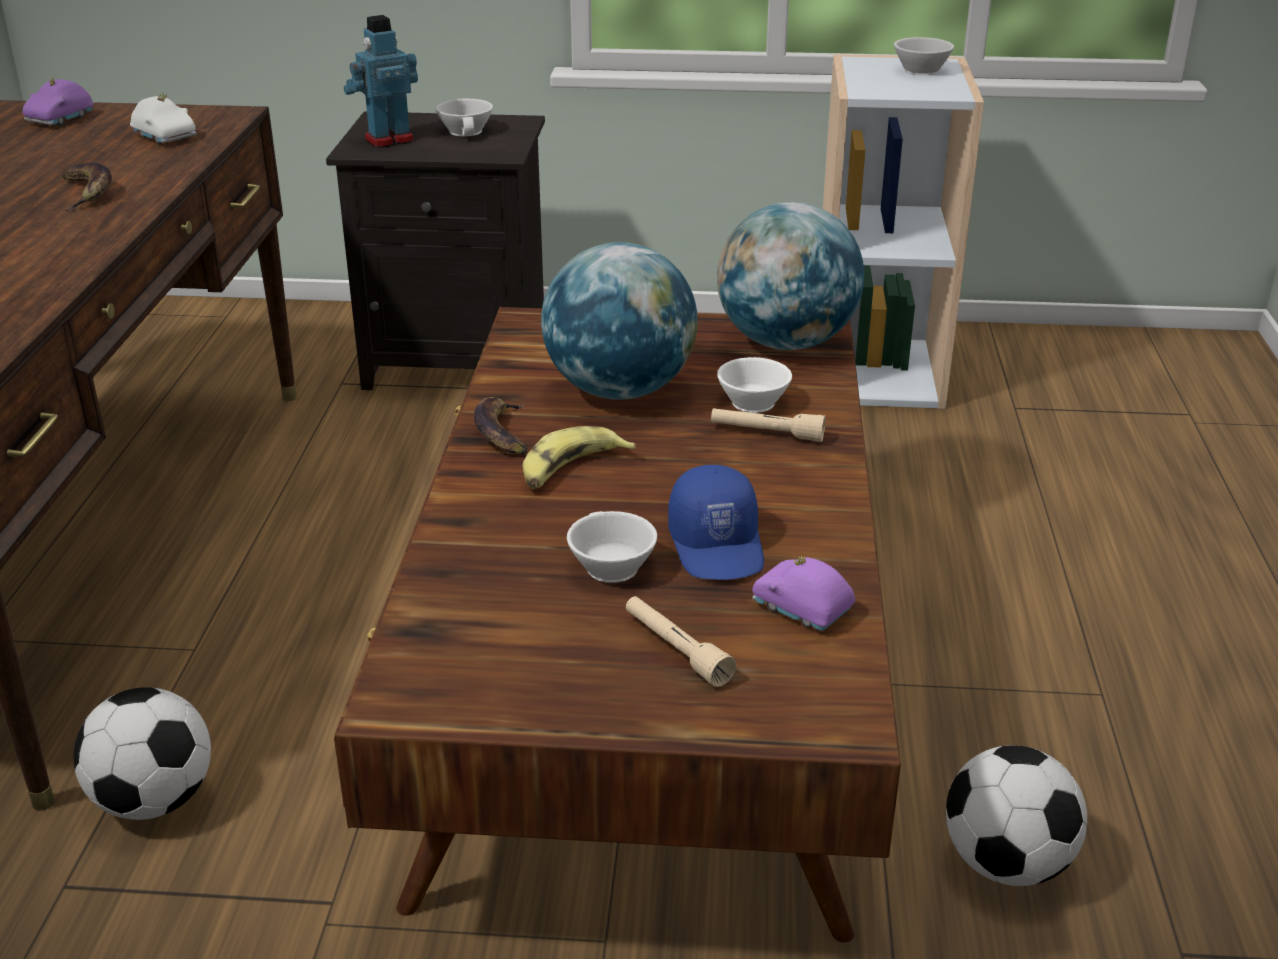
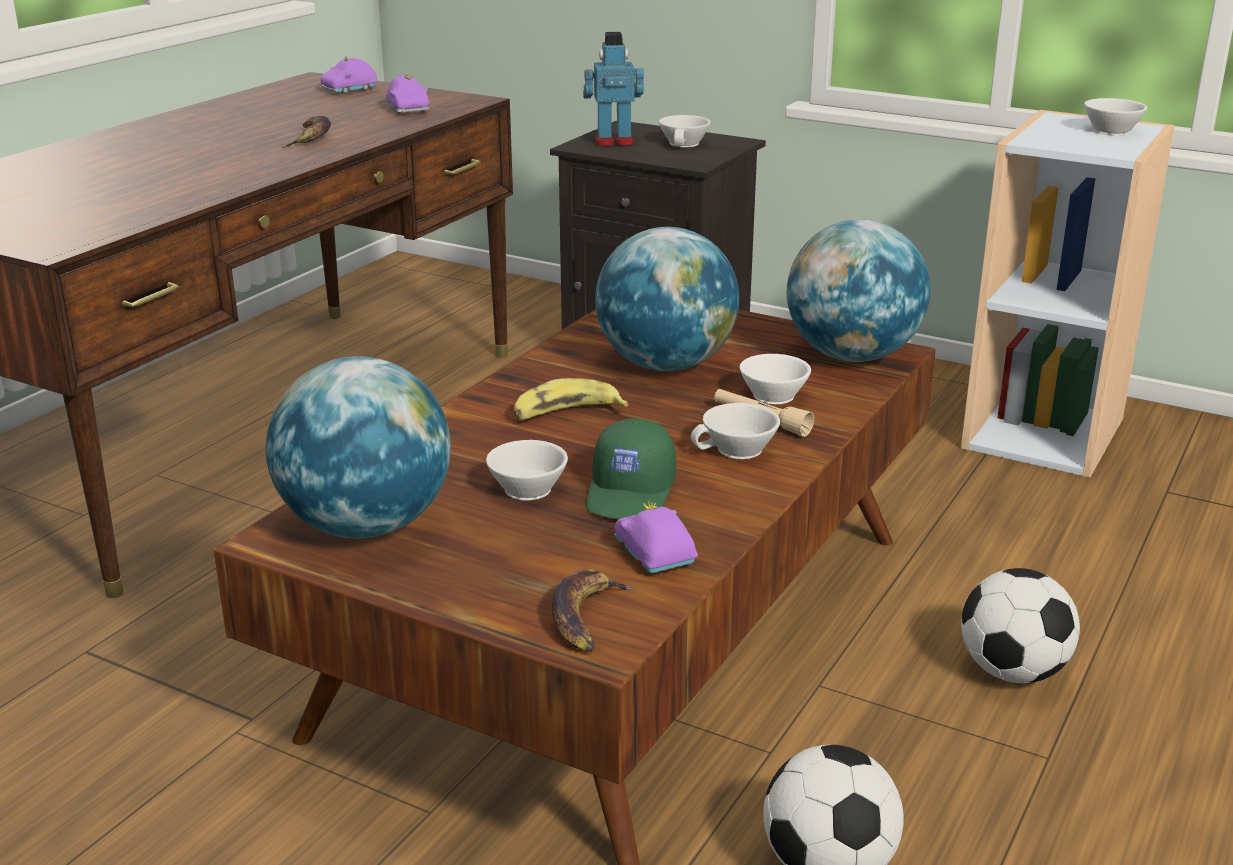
camera: 25 degrees right, 5 degrees down
(154, 801) = (186, 613): football -> football (1012, 672)
(165, 136) = (409, 109): white toy car -> purple toy car
(483, 657) = (366, 526): none -> globe
(502, 432) = (538, 377): banana -> banana (586, 617)
(676, 650) = (518, 558): beige flashlight -> none
(718, 545) = (631, 493): blue cap -> green cap
(775, 472) = (738, 450): none -> white cup

